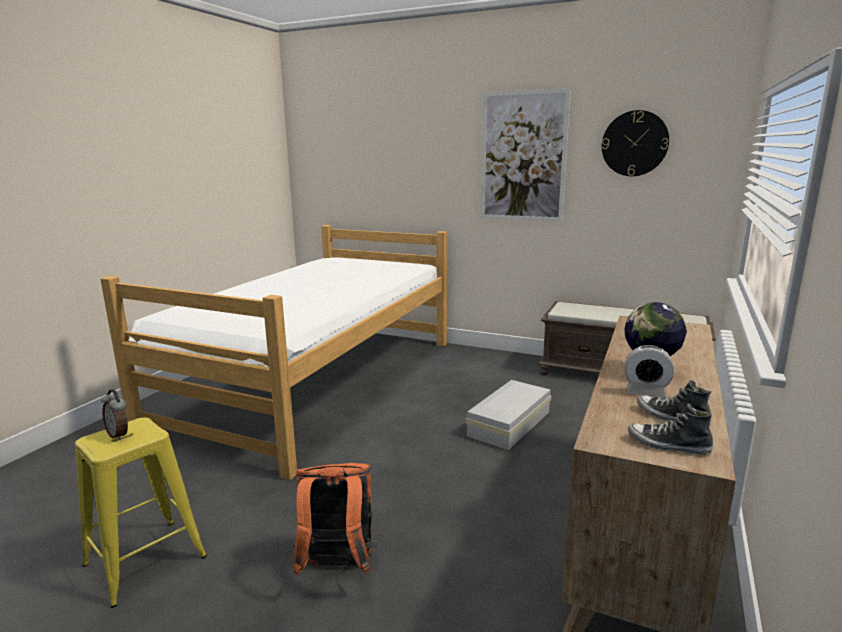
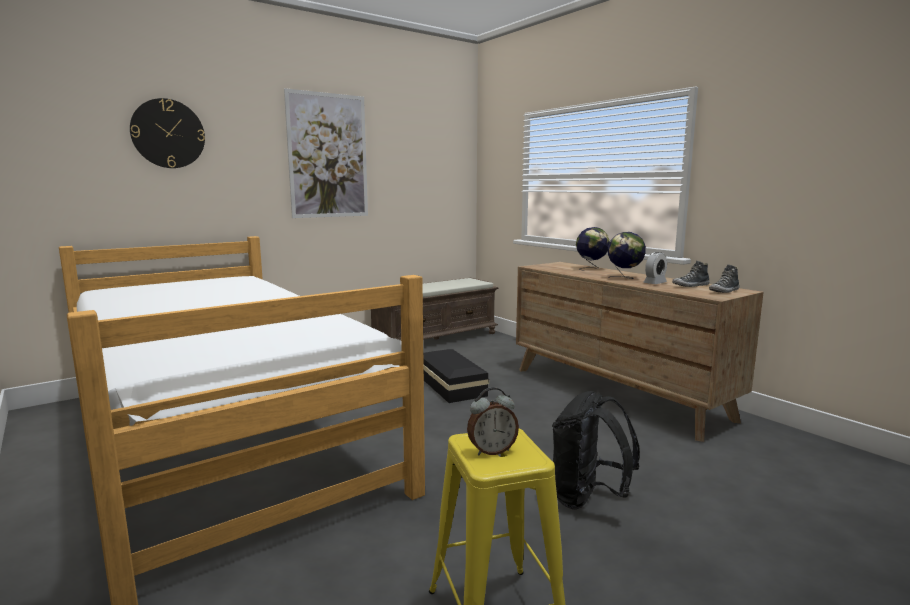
camera: 60 degrees left, 5 degrees down
(337, 567) = (588, 499): orange backpack -> black backpack
(511, 423) = (451, 384): white storage box -> black storage box
(634, 143) = (413, 148): wall clock -> wall clock (168, 133)
(685, 346) = (591, 269): none -> globe

